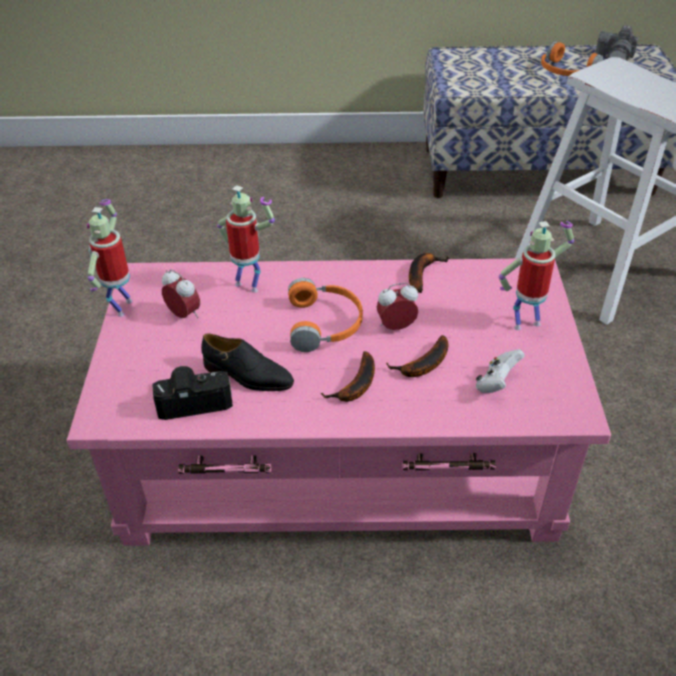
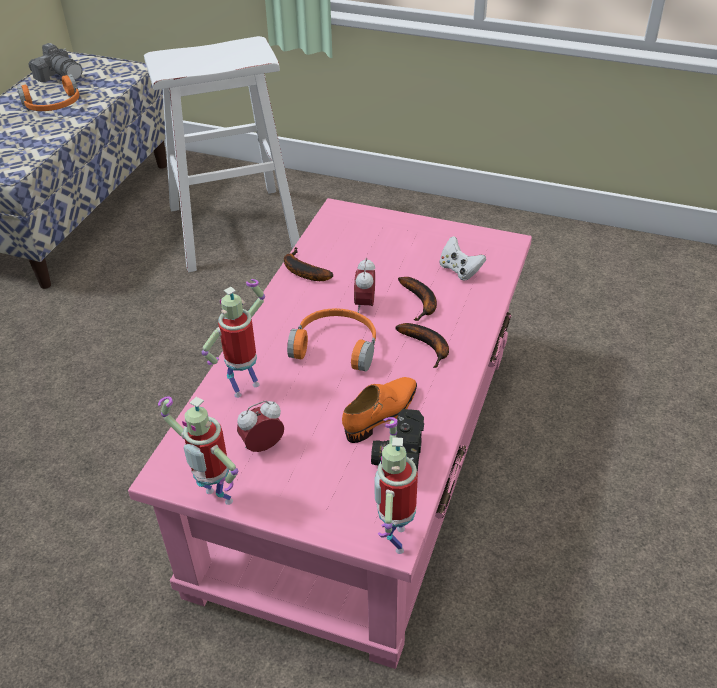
camera: 70 degrees left, 0 degrees up
(248, 376) = (382, 414): black shoe -> orange shoe
(526, 323) = (398, 235): toy robot -> toy robot (394, 538)

